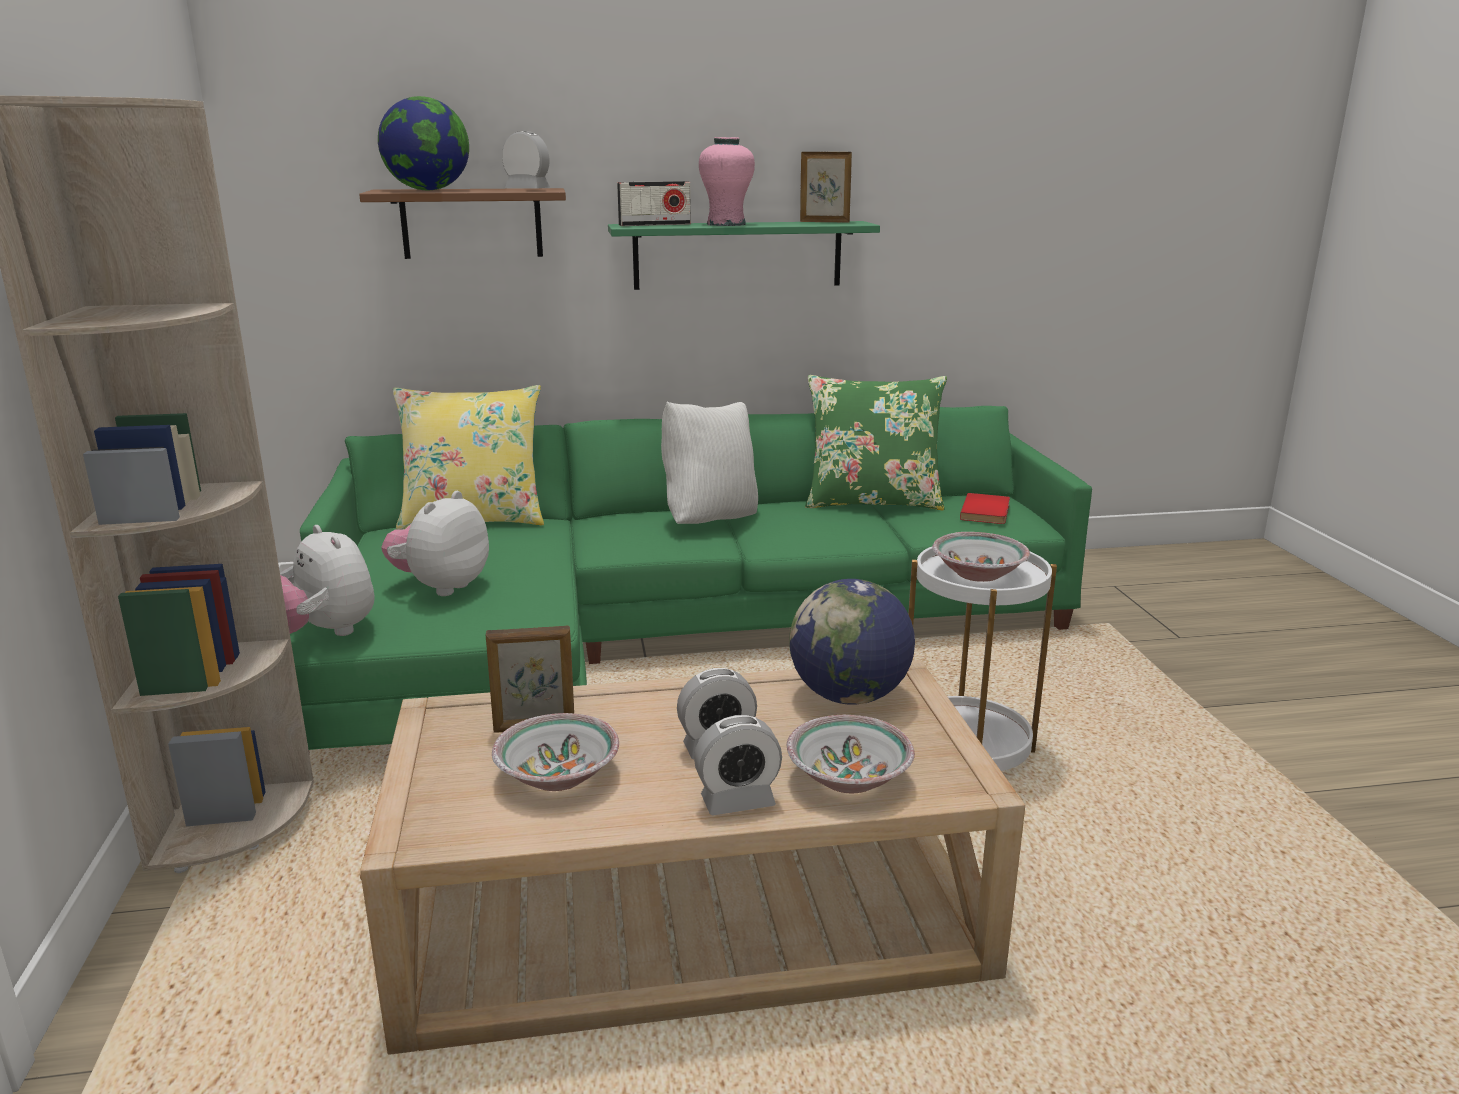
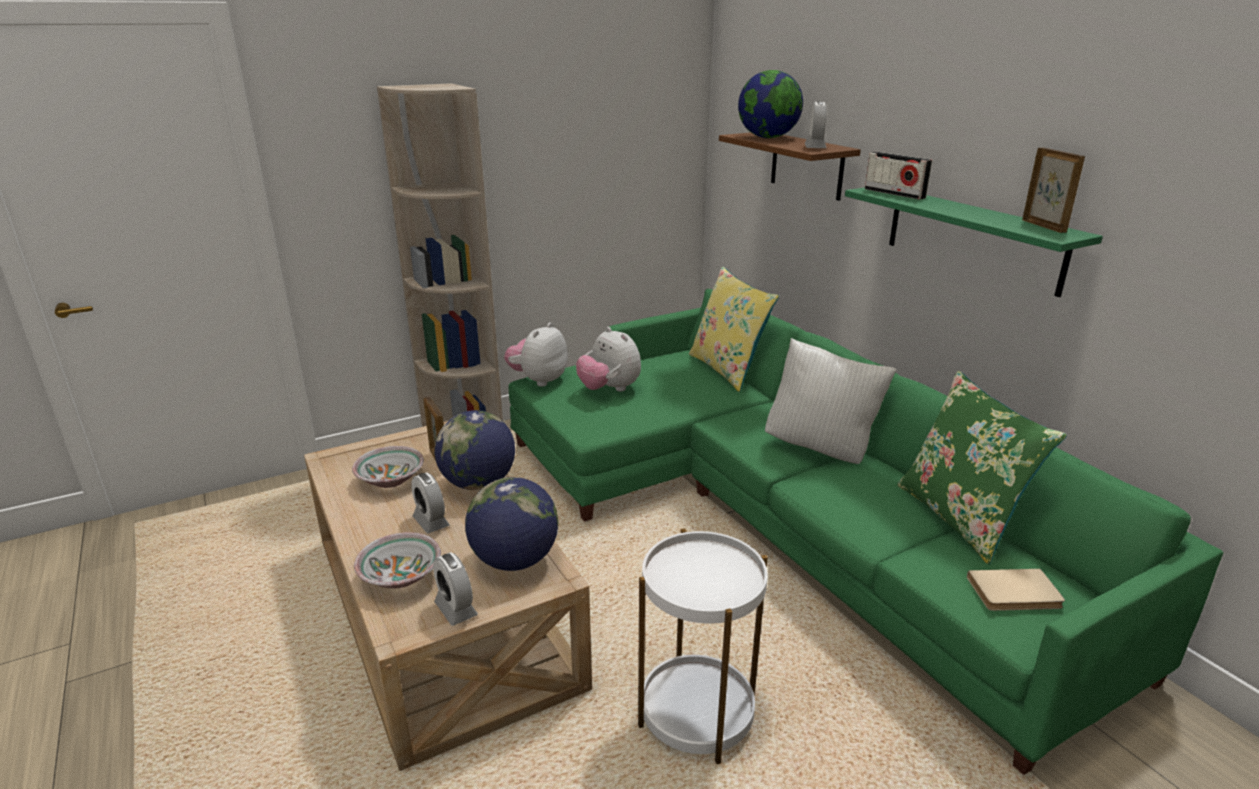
camera: 70 degrees right, 5 degrees up
(441, 587) = (609, 389): plush toy -> plush toy turned 135 degrees counterclockwise
(642, 700) = (478, 483): none -> globe
(726, 224) = (942, 206): pink vase -> none
(738, 801) = (368, 540): alarm clock -> alarm clock (456, 609)
(977, 573) = (701, 572): bowl -> none
(987, 512) = (1015, 594): red book -> beige book

